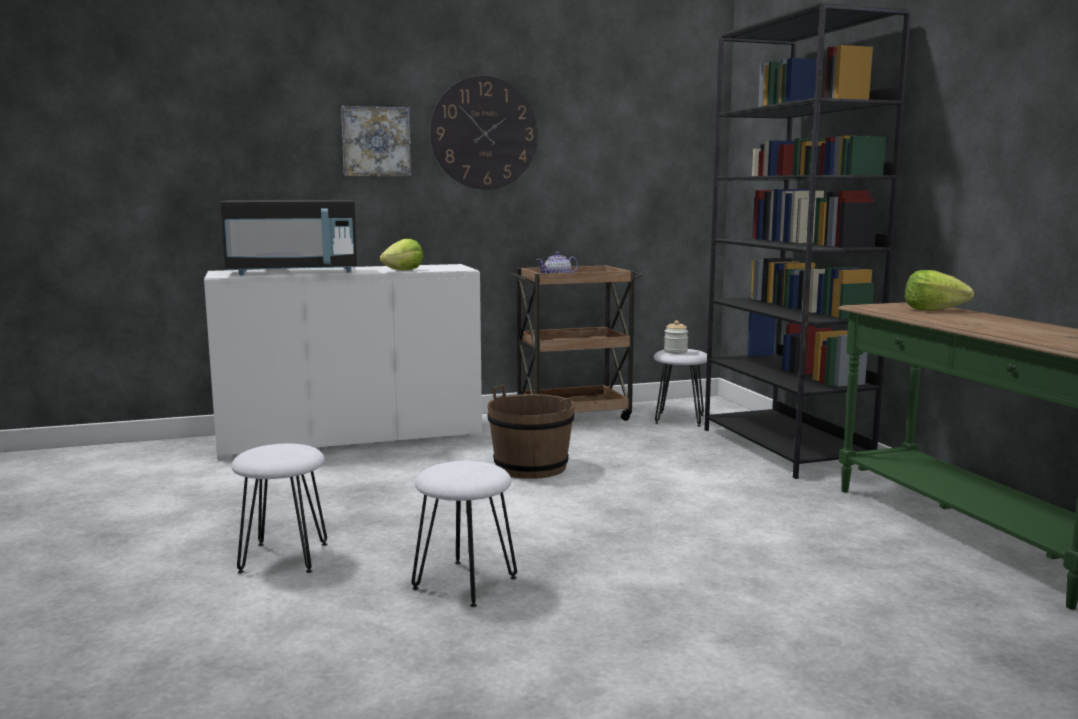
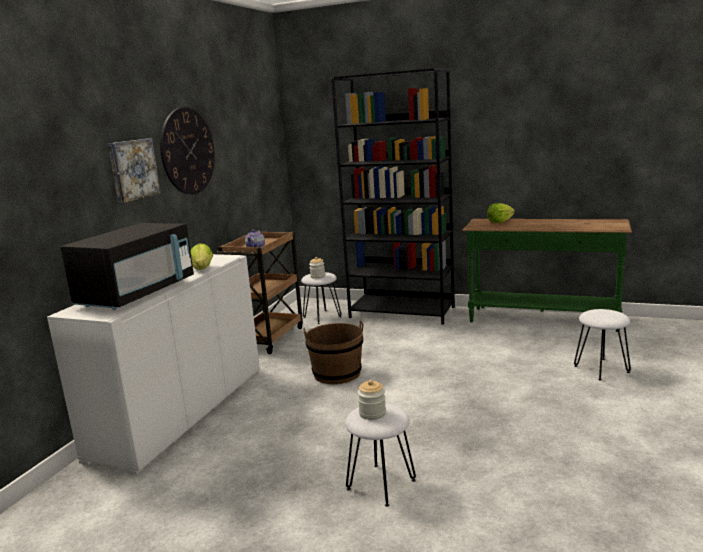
camera: 50 degrees left, 5 degrees up
(277, 450) = (372, 413): none -> jar
(464, 583) = (480, 437): white stool -> white stool (601, 369)

